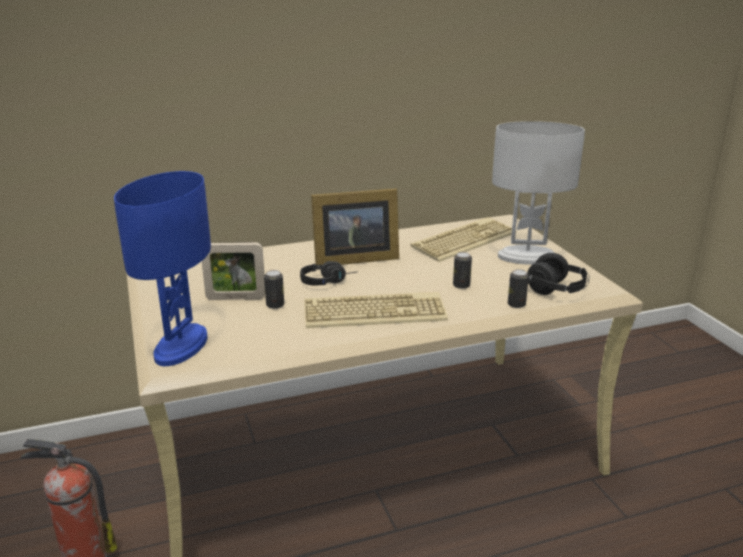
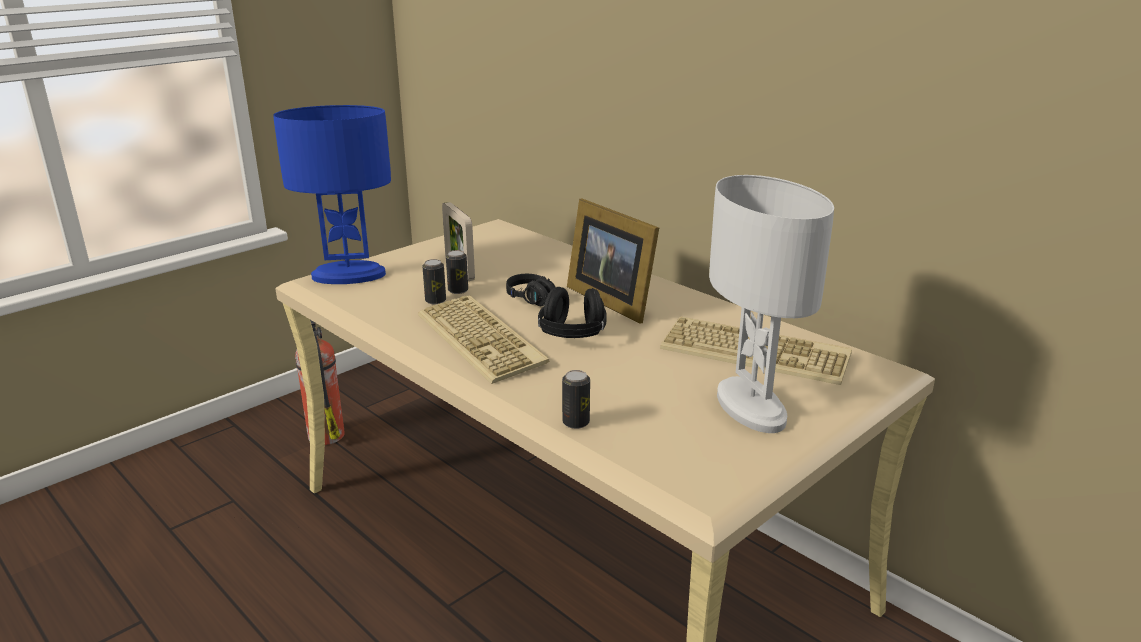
camera: 65 degrees right, 0 degrees up
(461, 285) = (600, 375): can -> can (435, 301)
(557, 291) = (651, 448): black headphones -> black headphones (572, 336)

